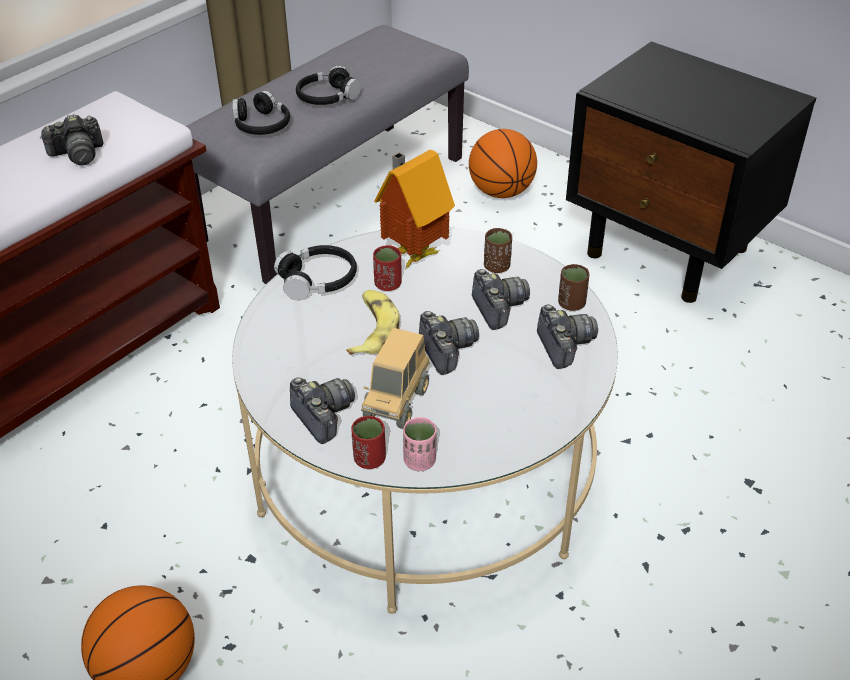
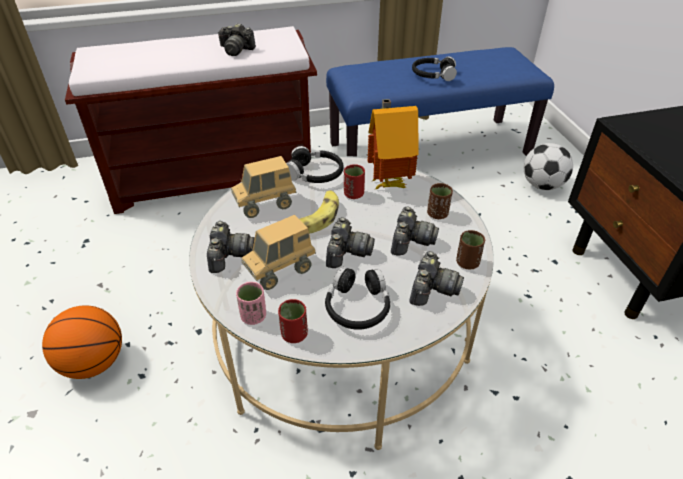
camera: 35 degrees right, 0 degrees up
(261, 125) = (378, 77): black headphones -> black headphones (357, 306)
(299, 342) = (265, 205): none -> toy truck
(333, 198) = (429, 149): grey bench -> blue bench
(369, 459) = (226, 298): red cup -> red cup (294, 334)
(501, 192) = (542, 185): basketball -> football

